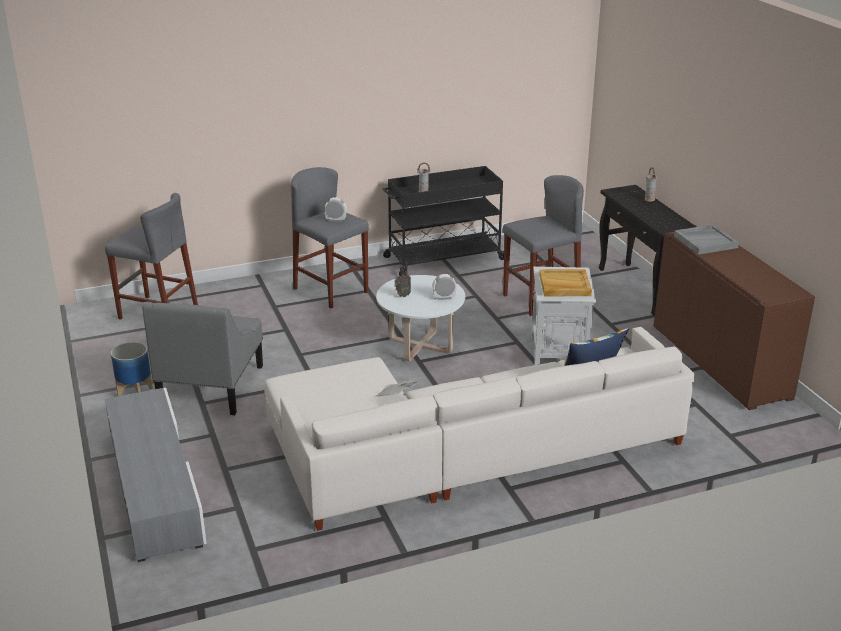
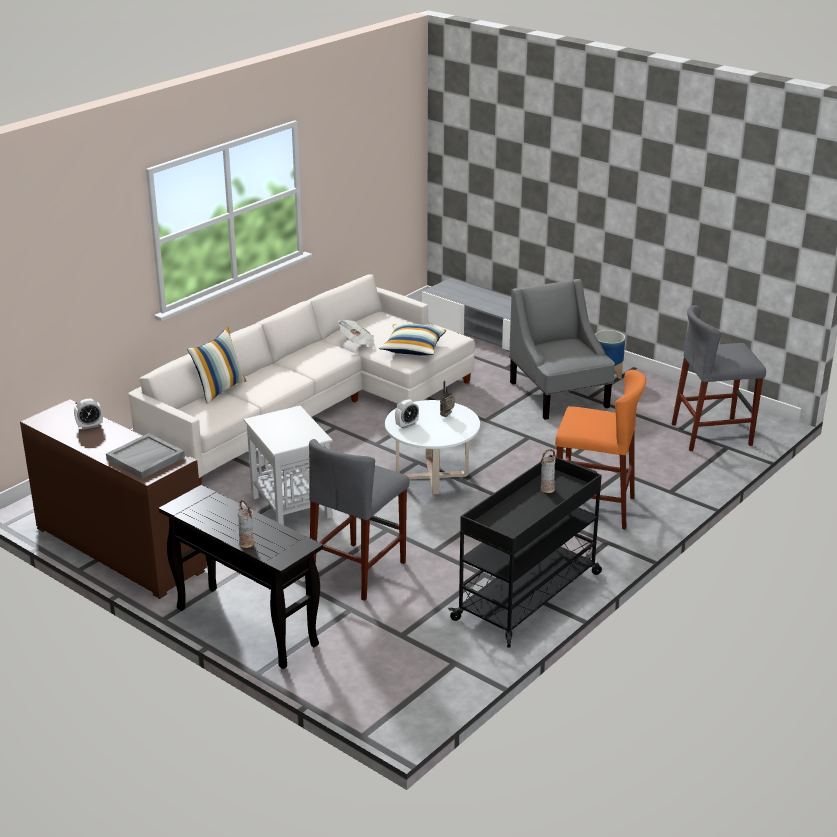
camera: 150 degrees right, 0 degrees up
(331, 290) = (594, 508): grey stool -> orange stool
(335, 220) = (585, 420): alarm clock -> alarm clock (90, 426)
(348, 375) = (413, 348): none -> pillow
(564, 285) = (284, 425): beige tray -> none

